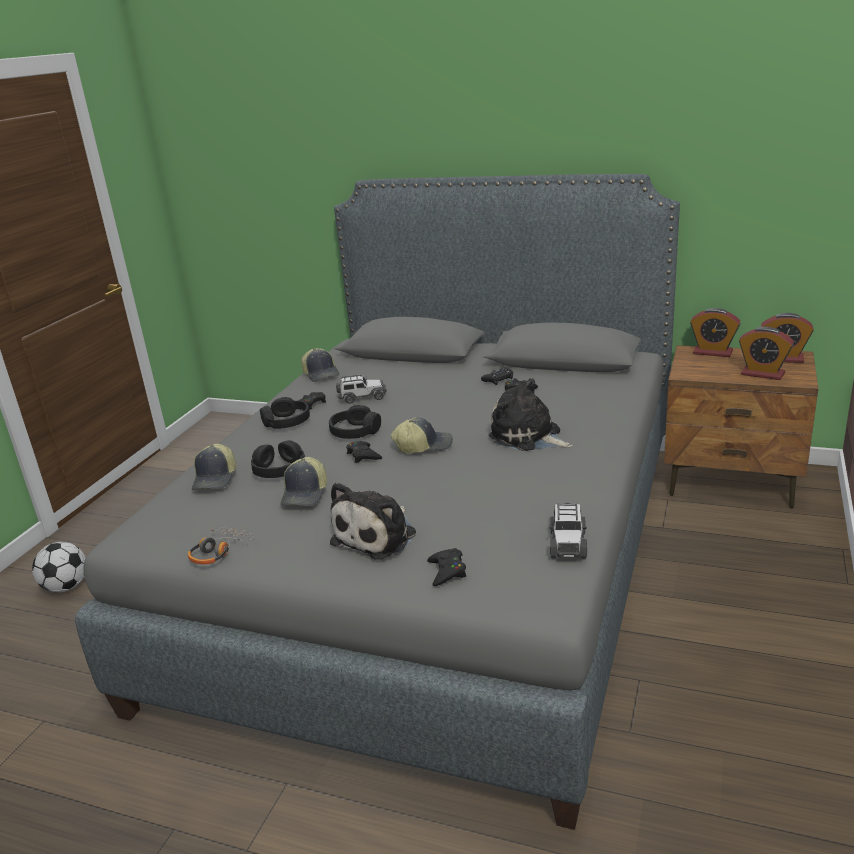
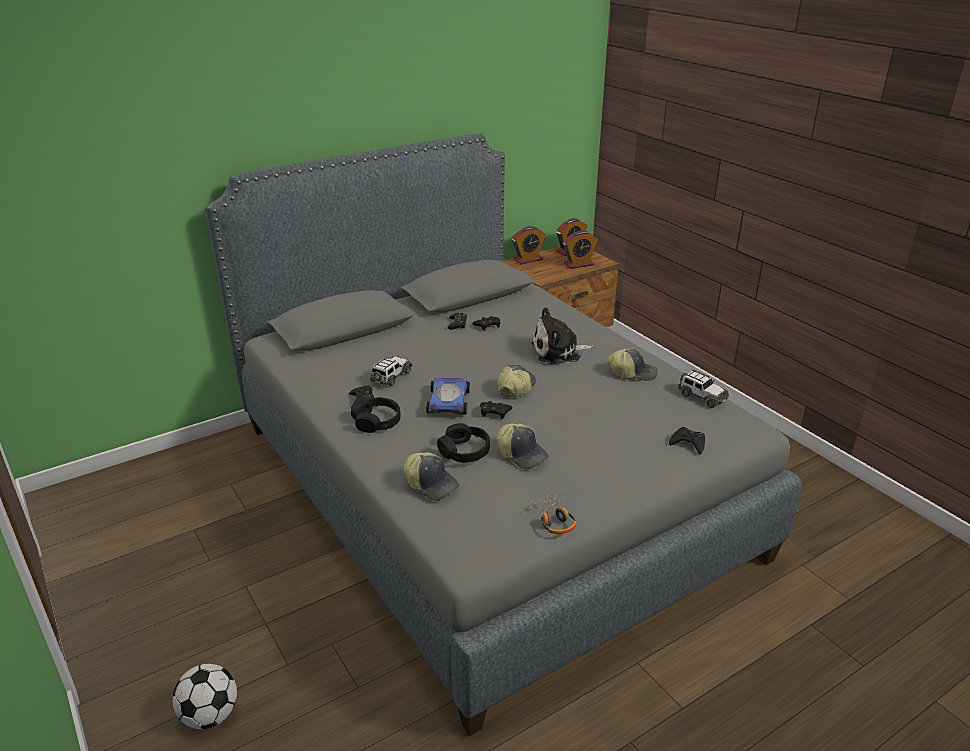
camera: 55 degrees left, 5 degrees up
(321, 374) = (309, 375): cap -> cap (633, 372)
(355, 431) = (449, 401): black headphones -> toy car
(378, 536) = (615, 450): plush toy -> none

